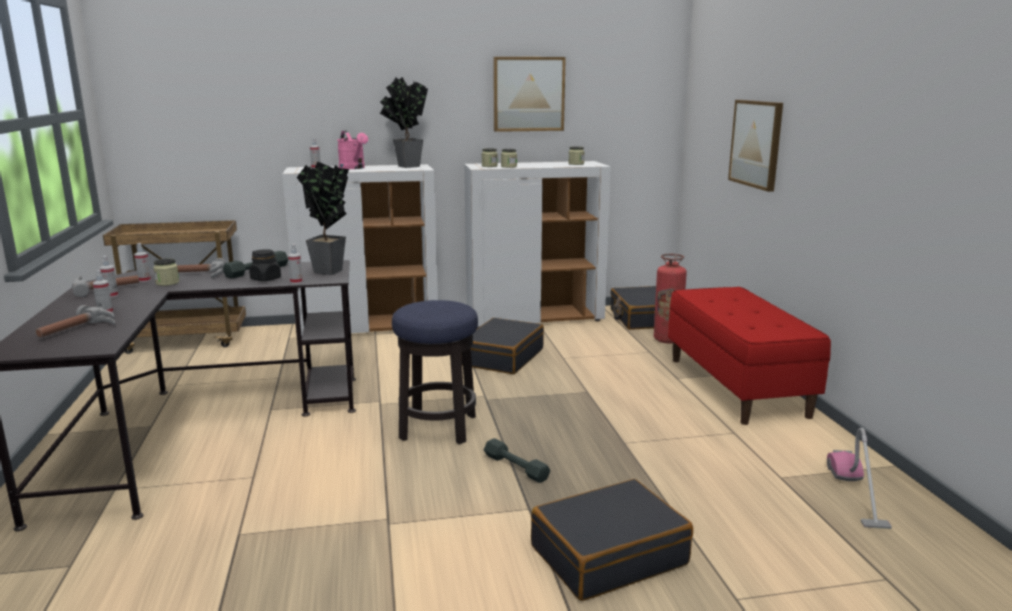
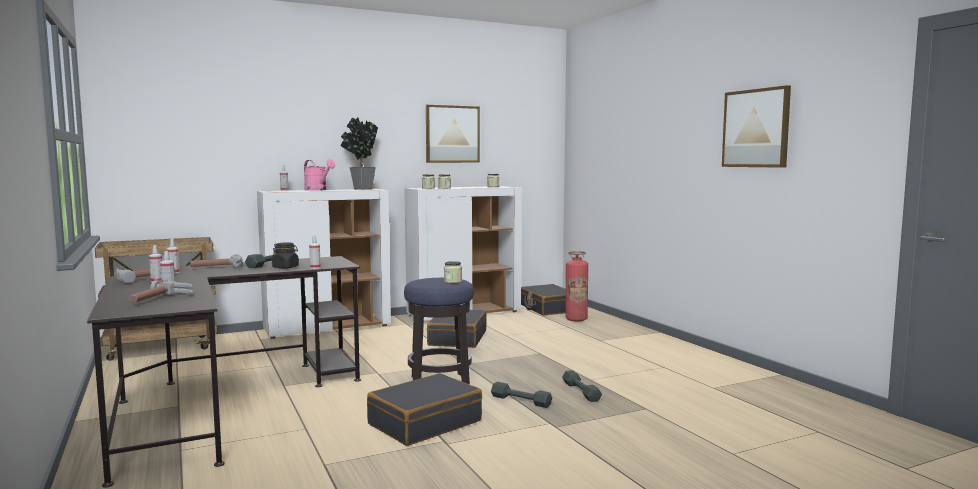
camera: 15 degrees left, 10 degrees down
(167, 283) = (198, 273): jar -> jar (453, 281)
(330, 272) = (336, 262): potted plant -> none
(599, 462) = (581, 391): none -> grey dumbbell
(608, 555) = (628, 441): black suitcase -> black suitcase (424, 422)
(737, 386) = (646, 342): red bench -> none
(756, 143) = (634, 164): picture -> picture (756, 128)
(856, 494) = (768, 391): vacuum cleaner -> none

